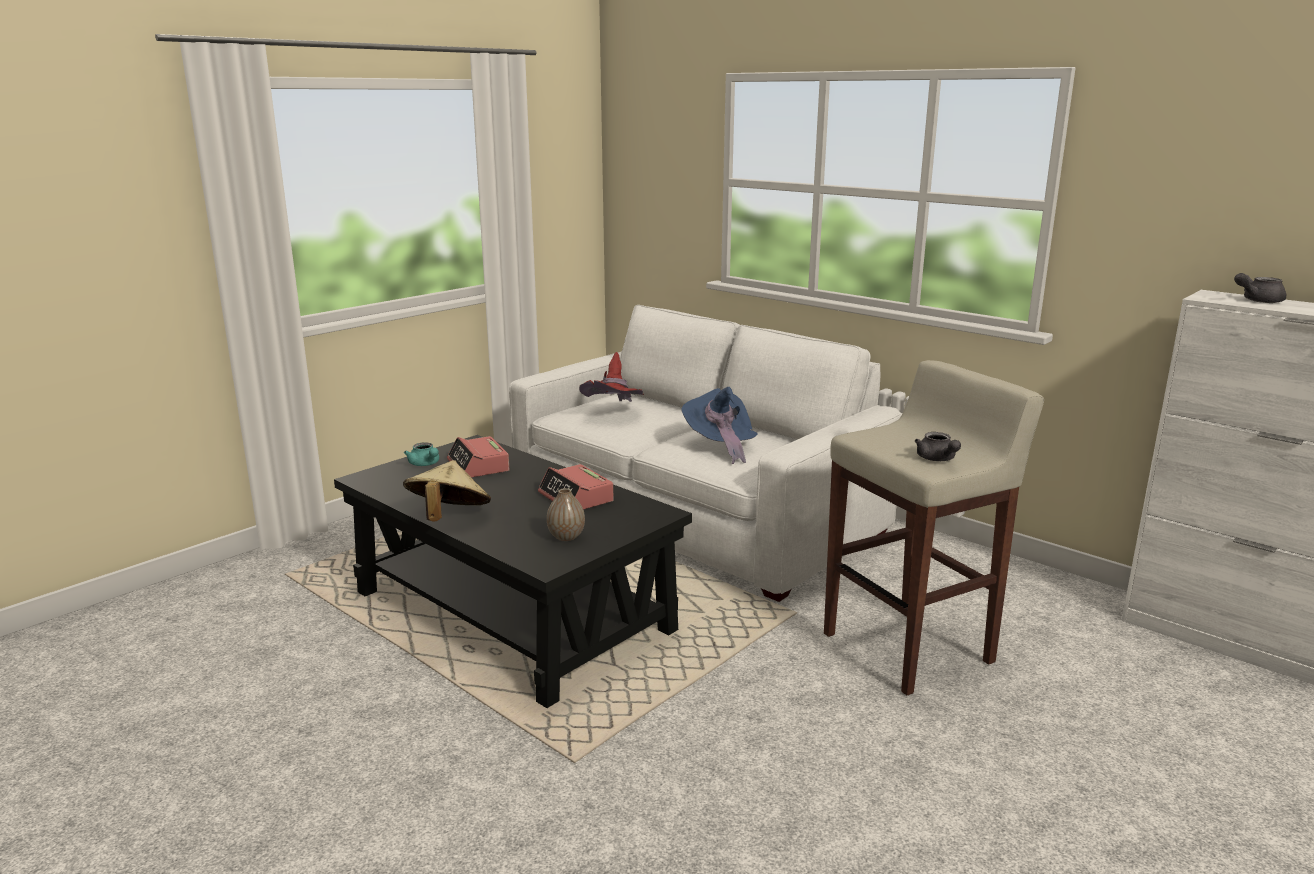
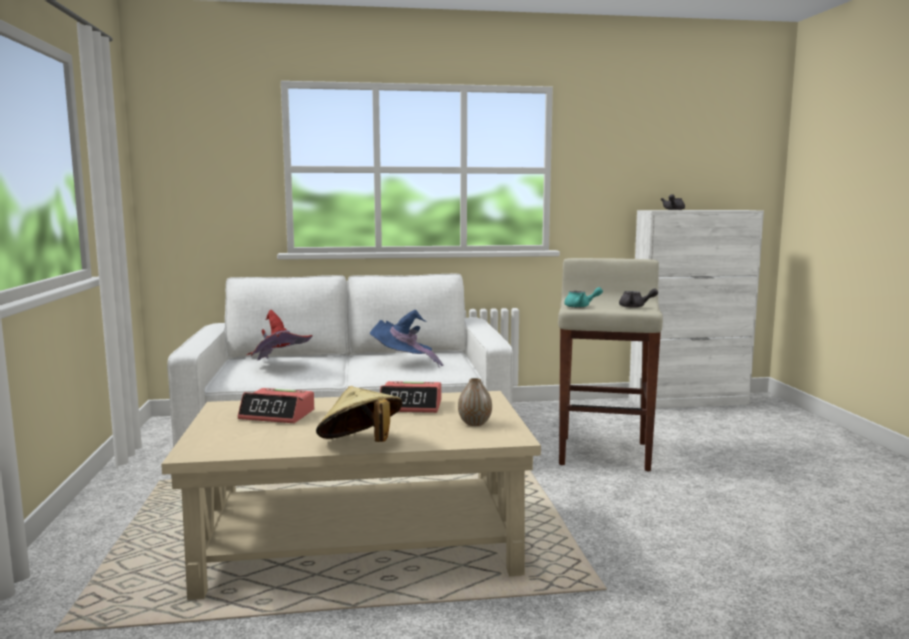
camera: 50 degrees left, 10 degrees down
(425, 464) = (225, 428): turquoise teapot -> turquoise teapot (581, 306)
(513, 611) = (362, 542): black coffee table -> beige coffee table

